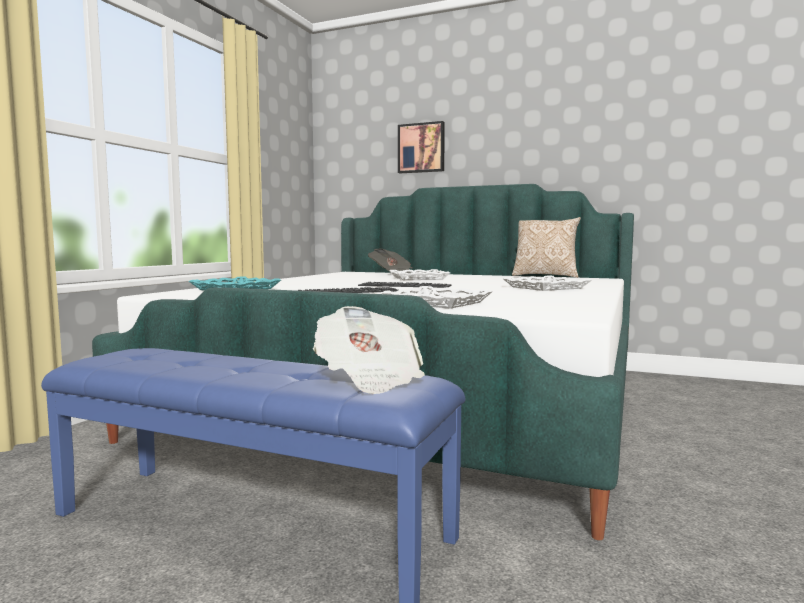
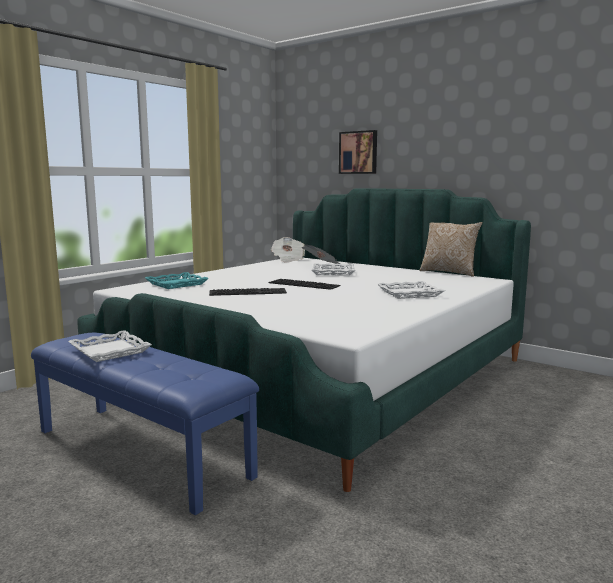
camera: 15 degrees right, 5 degrees up
(369, 378) = (196, 372): newspaper -> newspaper (288, 259)
(438, 303) = (286, 312): white tray -> white tray (110, 351)

